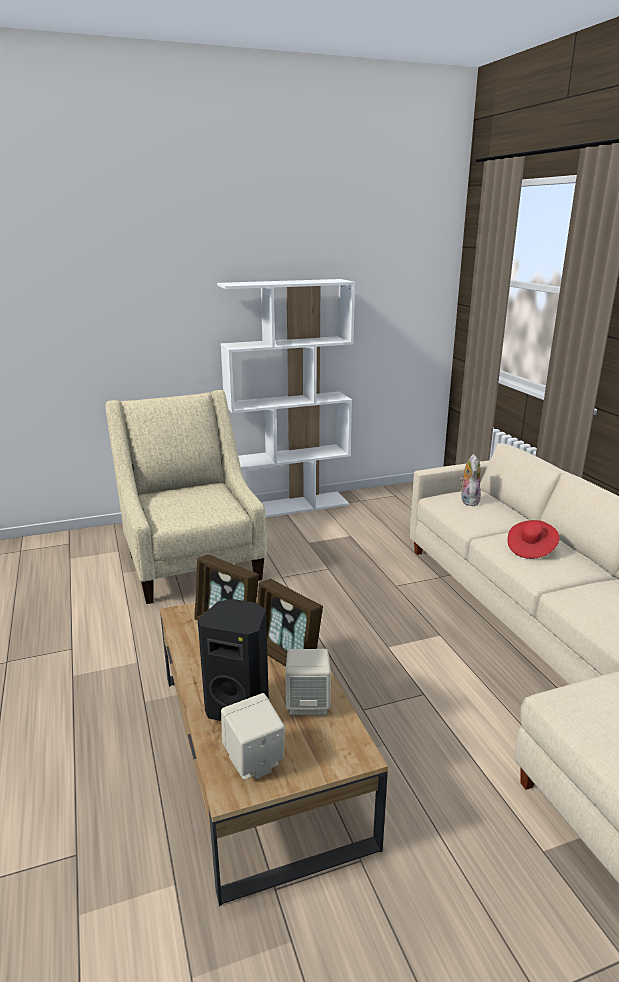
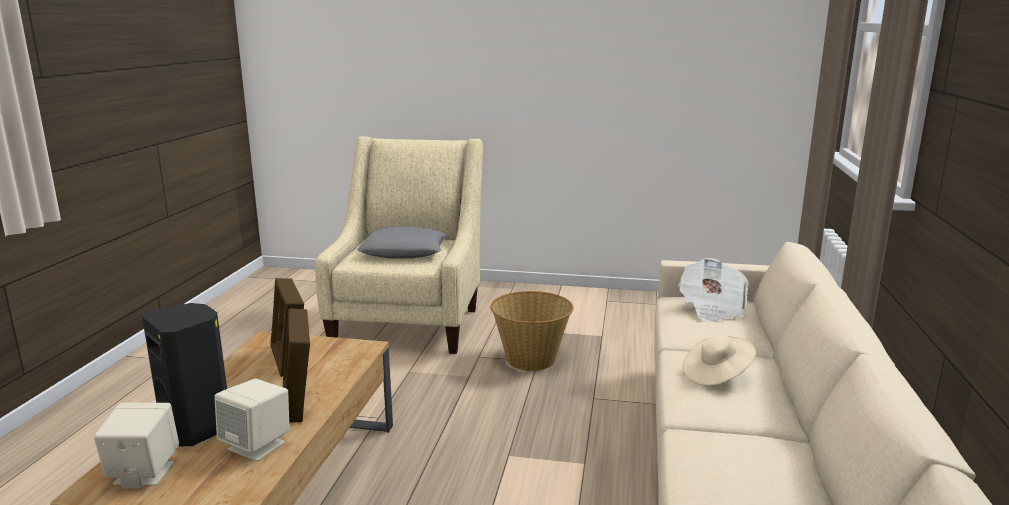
camera: 30 degrees right, 5 degrees down
(194, 502) = (404, 251): none -> grey pillow
(290, 506) = (569, 293): white bookcase -> none
(322, 568) = (531, 359): none -> basket
(468, 500) = (711, 308): plush toy -> newspaper
(530, 549) = (716, 375): red hat -> beige hat

